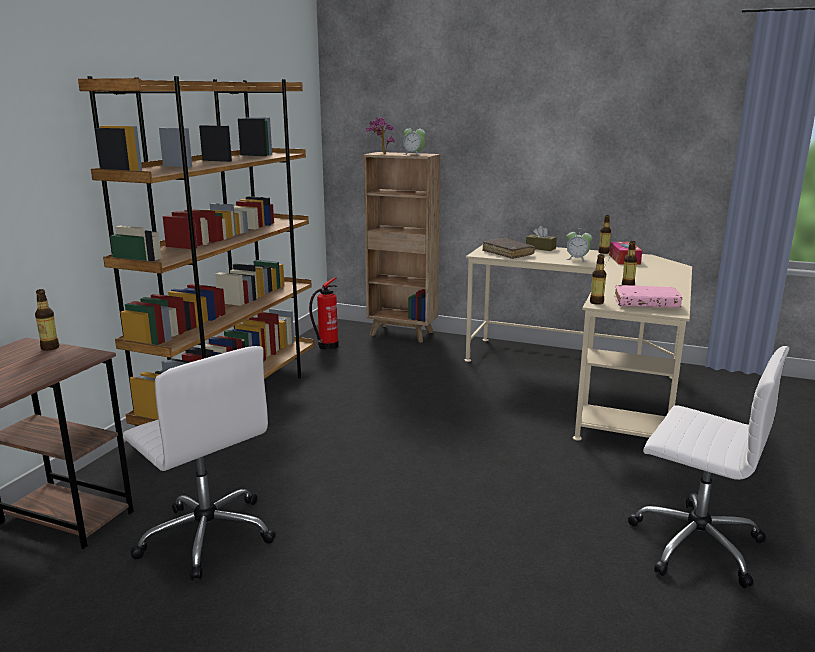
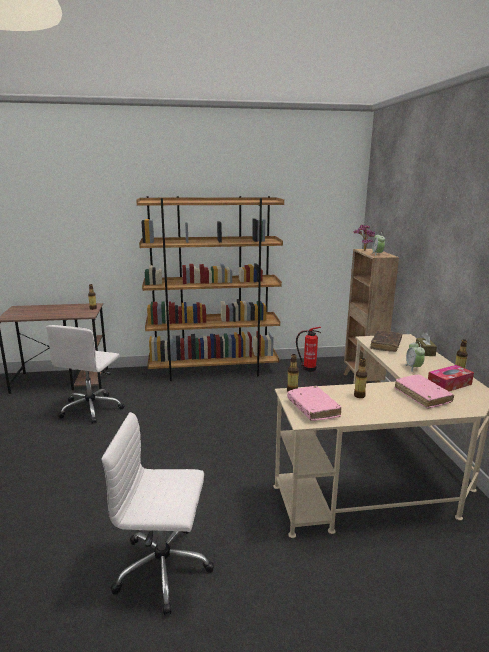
camera: 60 degrees right, 0 degrees up
(643, 270) = (422, 396): none -> pink book
(693, 543) = (165, 568): white office chair -> white office chair turned 90 degrees clockwise

